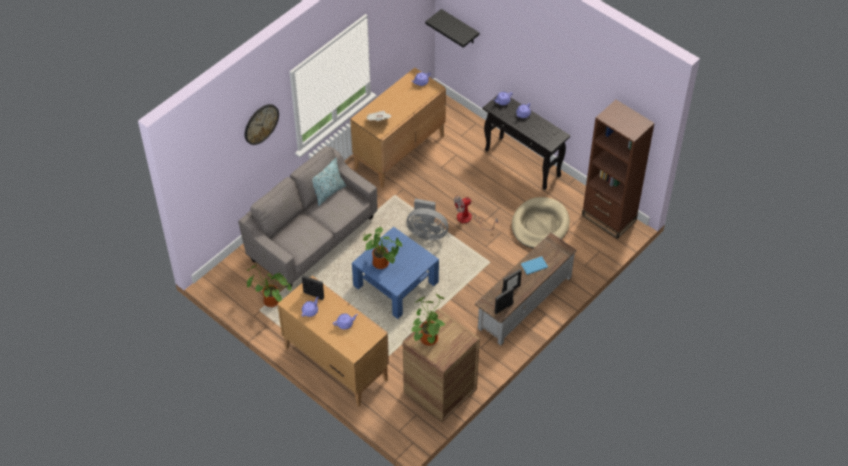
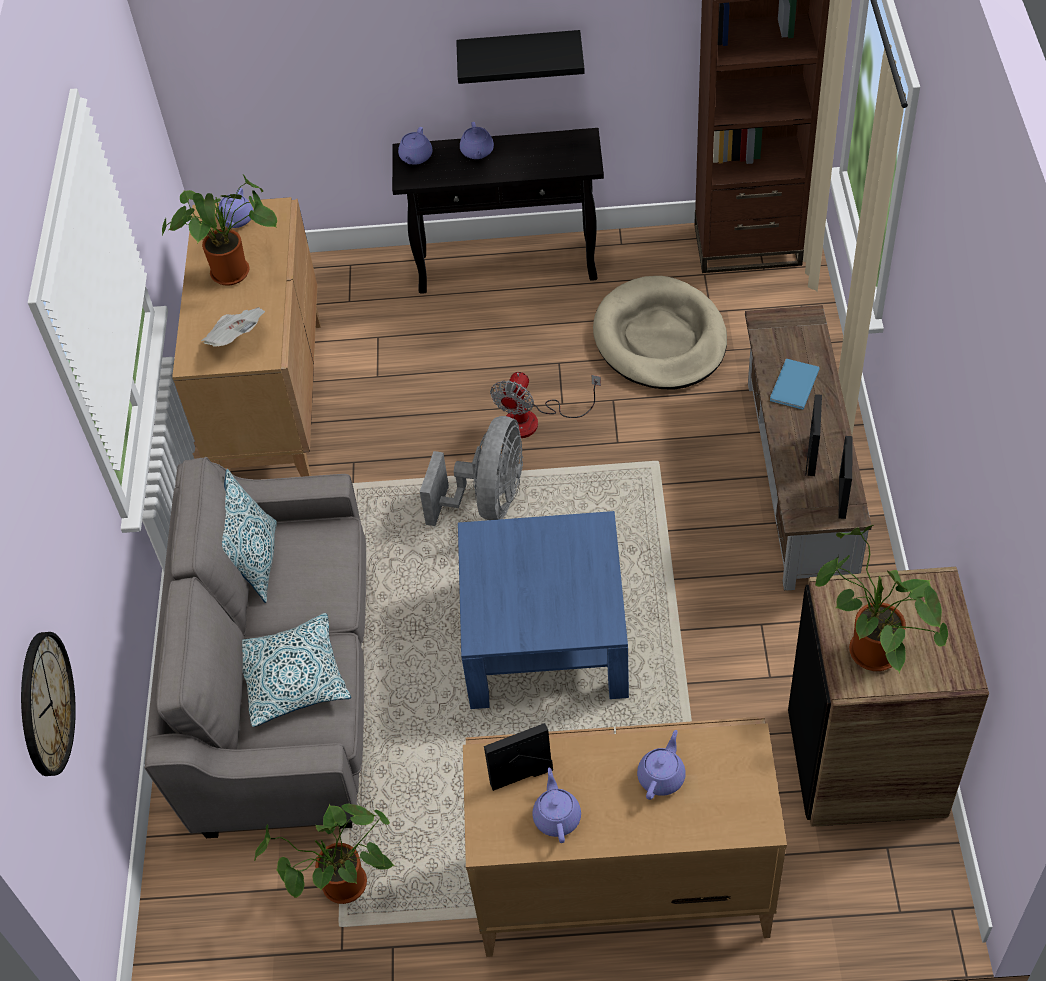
camera: 40 degrees left, 0 degrees up
(261, 124) = (48, 485): wall clock -> wall clock (45, 703)
(303, 231) = (292, 678): none -> pillow
(382, 263) = (523, 606): potted plant -> potted plant (235, 271)
(427, 232) = (488, 501): grey fan -> grey fan turned 45 degrees counterclockwise
(460, 27) = (230, 60): black shelf -> black shelf (519, 54)

